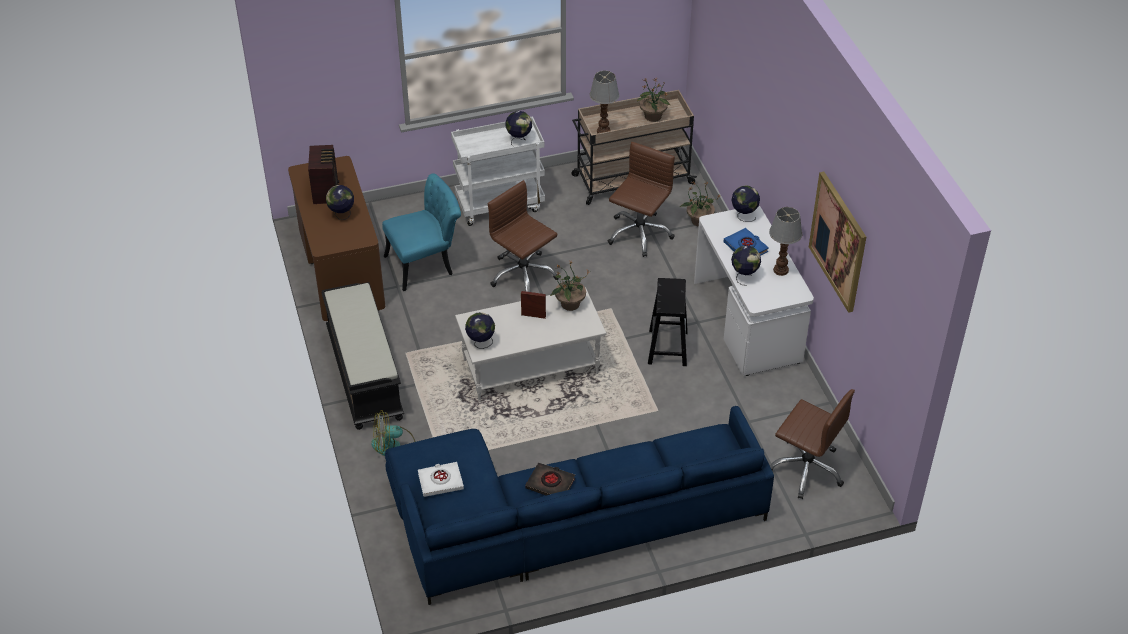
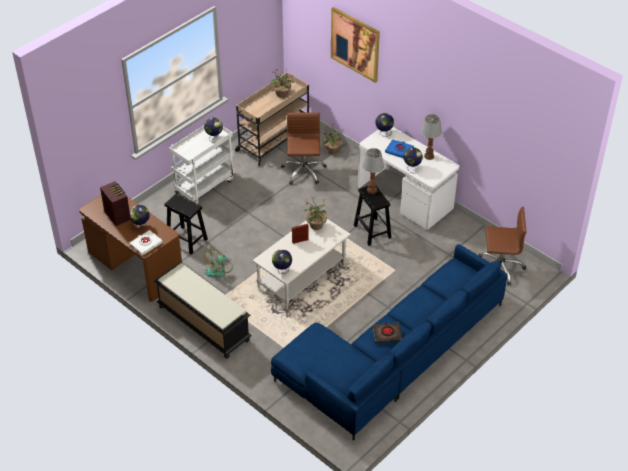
camera: 30 degrees left, 0 degrees up
(393, 446) = (257, 358): fan -> fan (219, 270)
(426, 263) = (187, 240): turquoise chair -> black stool
(440, 481) = (322, 361): white book -> white book (146, 244)
(523, 275) = (253, 223): brown office chair -> none
(603, 131) = (259, 113): table lamp -> table lamp (371, 190)
(838, 241) = (479, 122): picture -> picture (355, 44)

